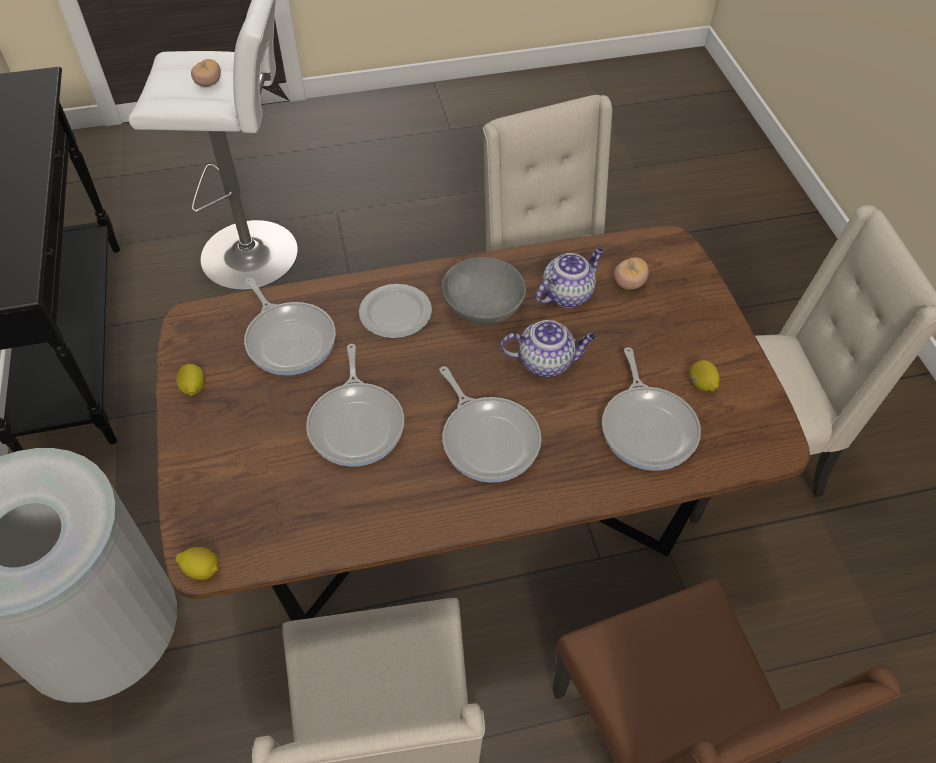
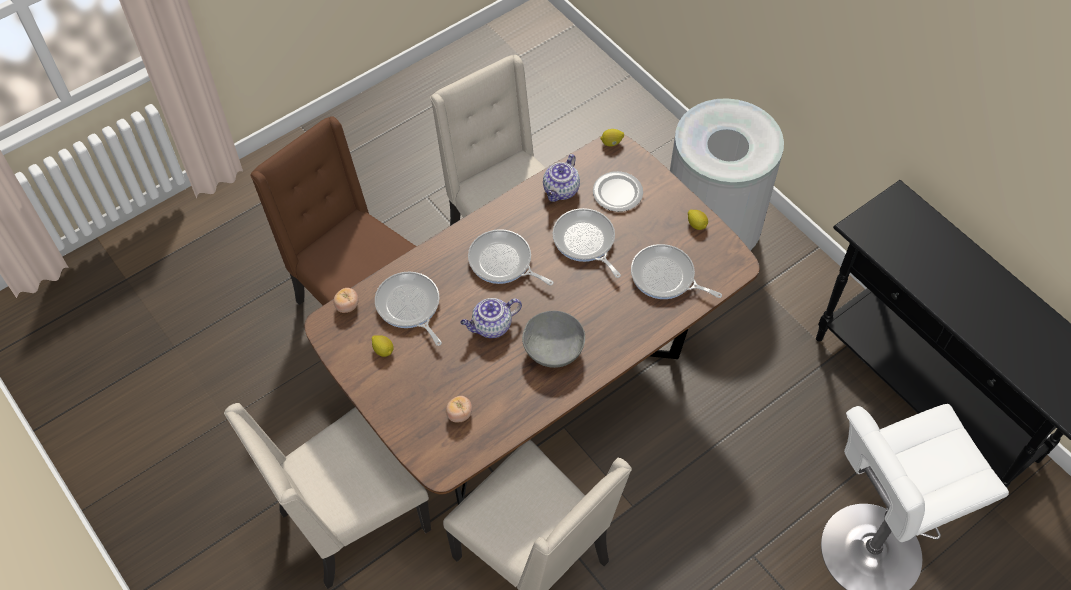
camera: 155 degrees right, 5 degrees up
(208, 84) = (921, 466): tomato -> tomato (347, 306)
(396, 312) = (610, 324): plate -> plate (617, 194)
(567, 294) = (500, 387): teapot -> teapot (561, 191)

